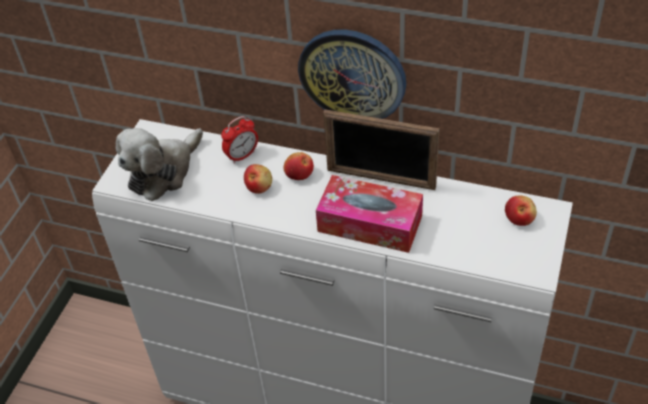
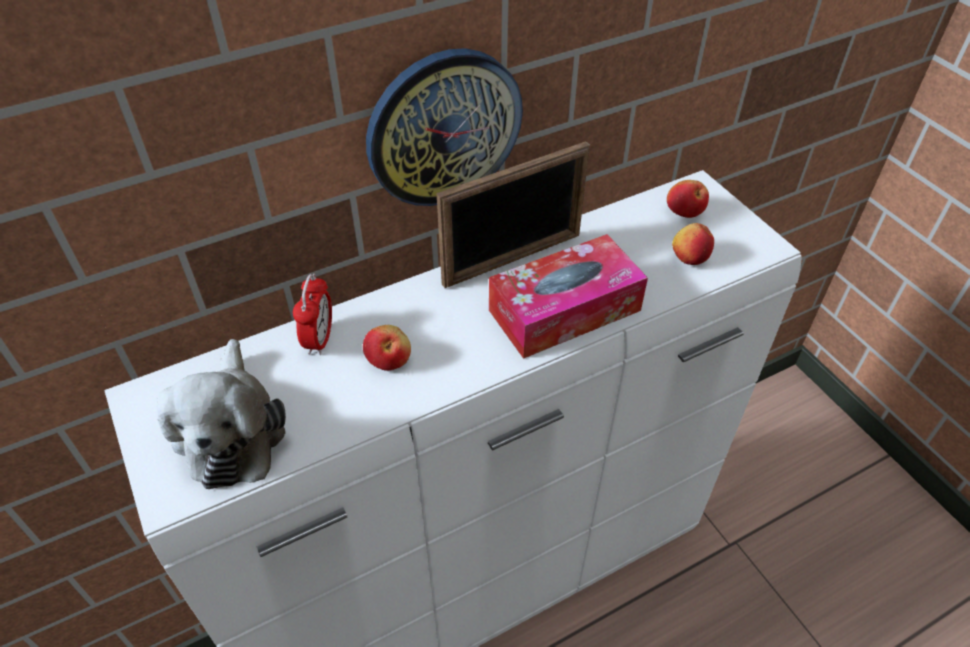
camera: 50 degrees left, 0 degrees up
(299, 174) = (418, 313): apple -> apple (689, 257)

